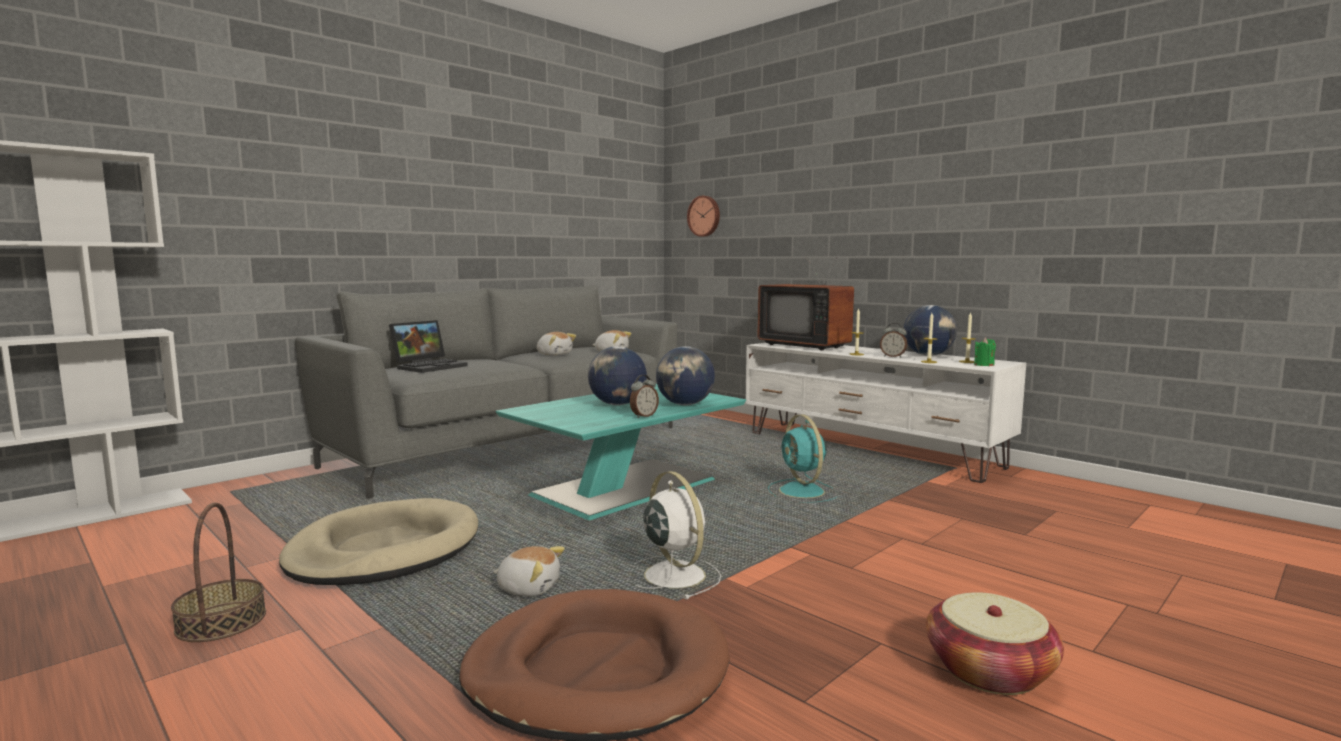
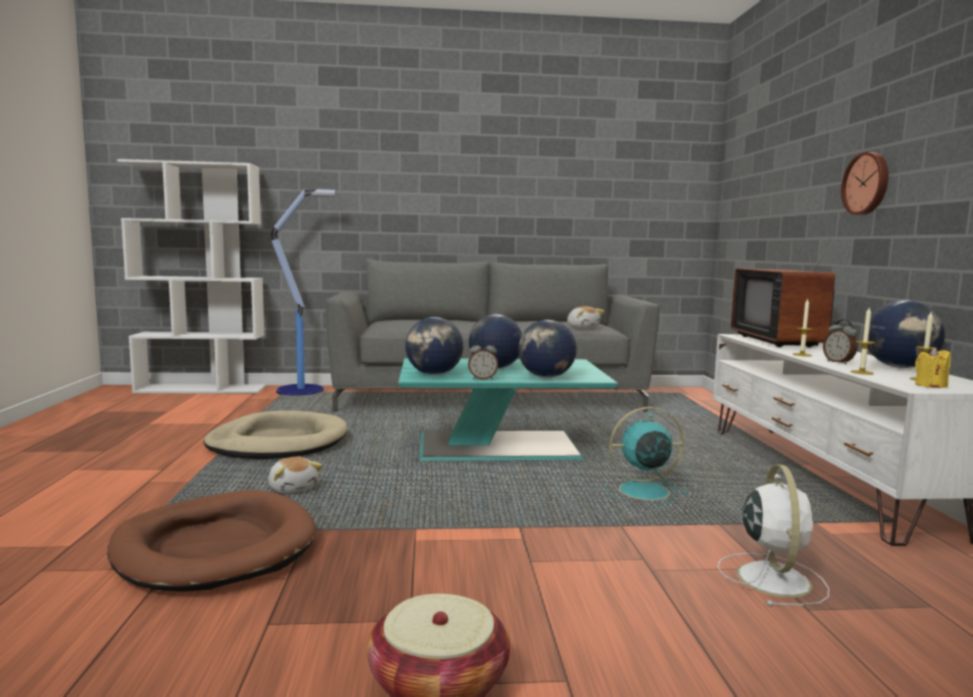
camera: 40 degrees right, 0 degrees up
(221, 621) = (146, 454): basket -> none
(256, 484) = (302, 390): none -> floor lamp
(430, 366) = (413, 321): laptop -> none
(554, 354) = (529, 324): plush toy -> none
(588, 421) = (433, 374): none -> globe
(673, 575) = (387, 513): white fan -> white fan (772, 578)
(704, 216) = (742, 194): wall clock -> wall clock (867, 183)
(803, 492) = (641, 491): turquoise fan -> turquoise fan turned 60 degrees clockwise
(984, 365) = (930, 386): green candle -> yellow candle

